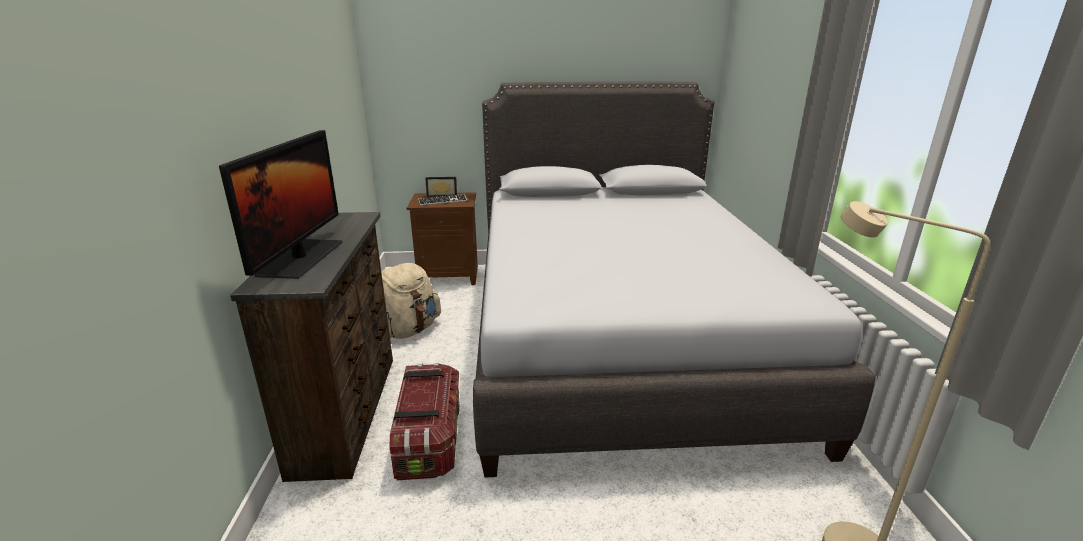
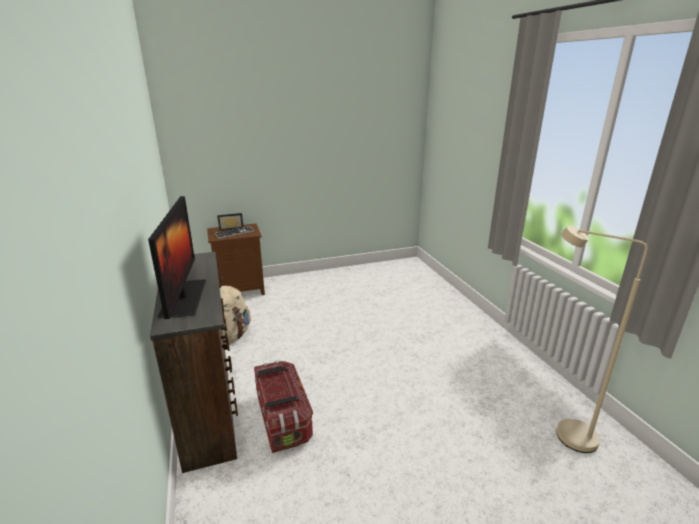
camera: 15 degrees left, 0 degrees up
(616, 335) = (383, 319): grey bed -> none

